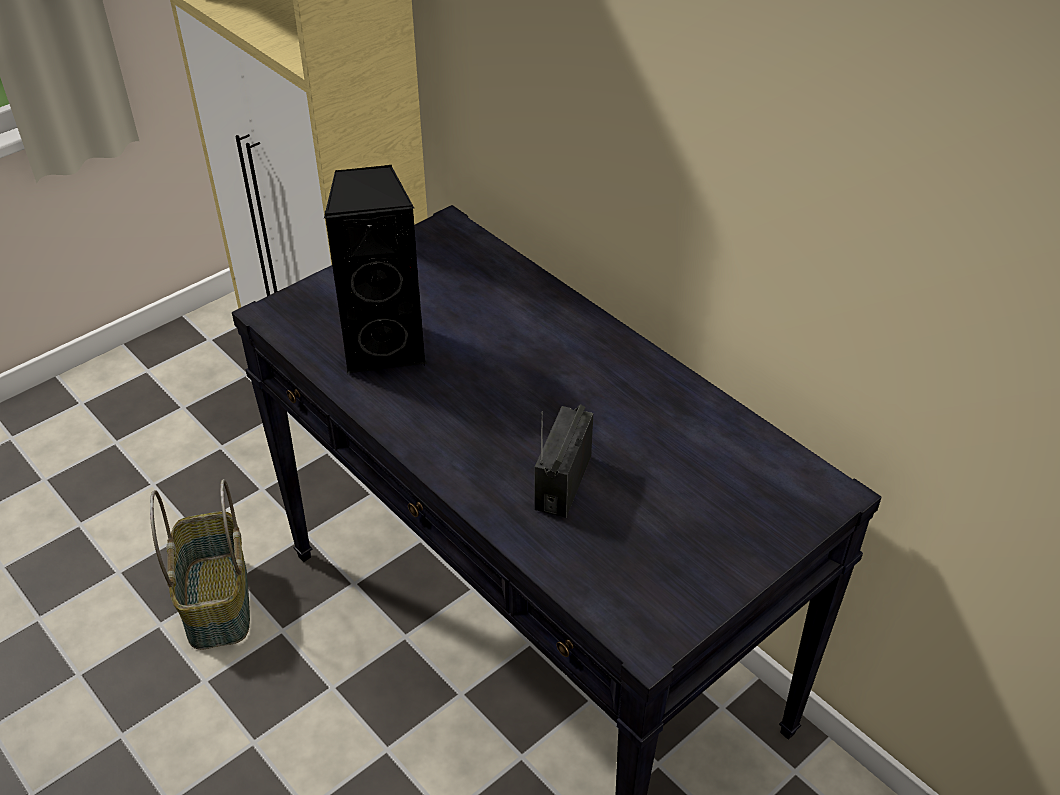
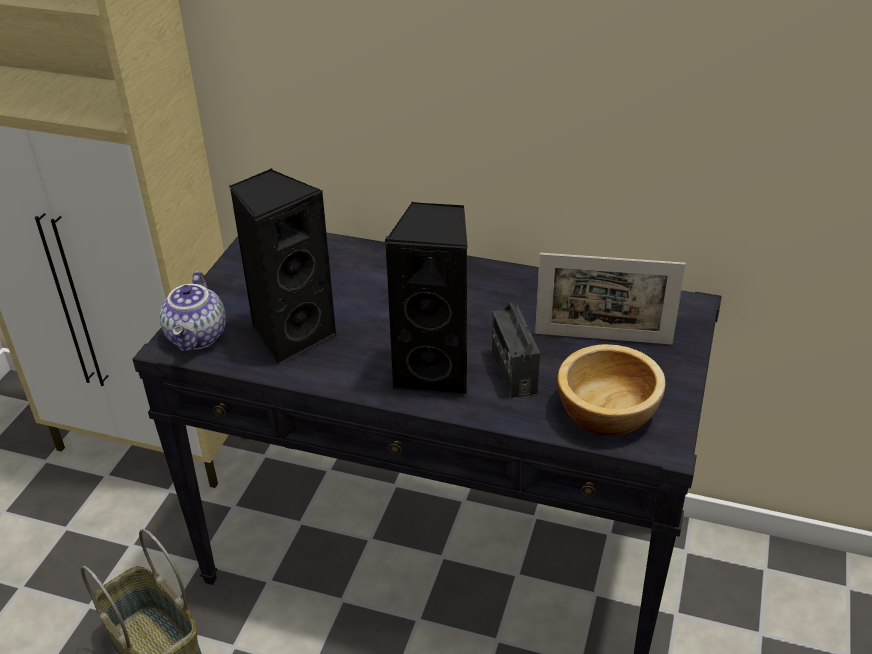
camera: 30 degrees left, 5 degrees down
(302, 314) = (198, 337): none -> teapot
(485, 447) = (435, 372): none -> black speaker
(622, 571) = (607, 410): none -> bowl
(692, 487) = (603, 338): none -> picture frame

